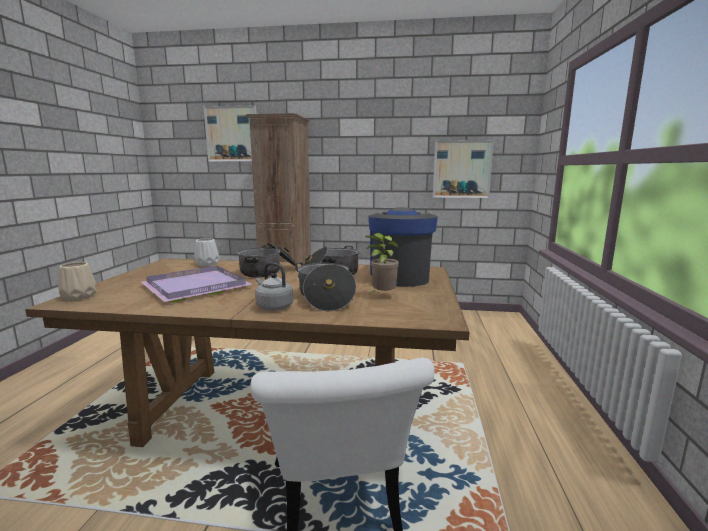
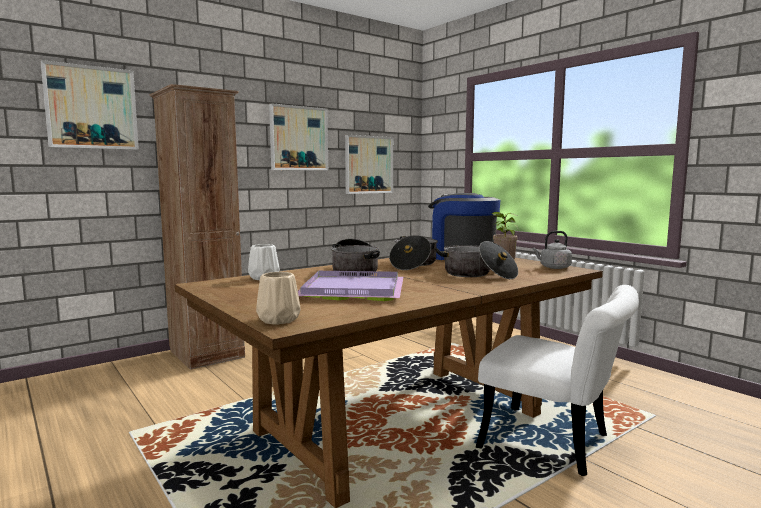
camera: 45 degrees left, 5 degrees down
(273, 307) = (473, 285): grey kettle -> grey kettle (553, 267)
(385, 147) = (298, 138): none -> picture

